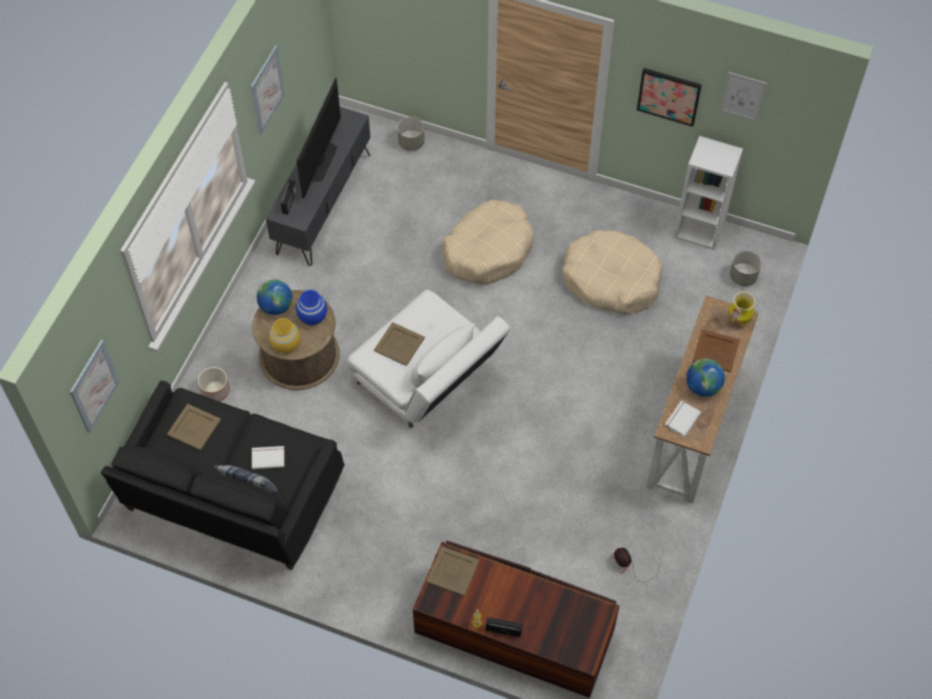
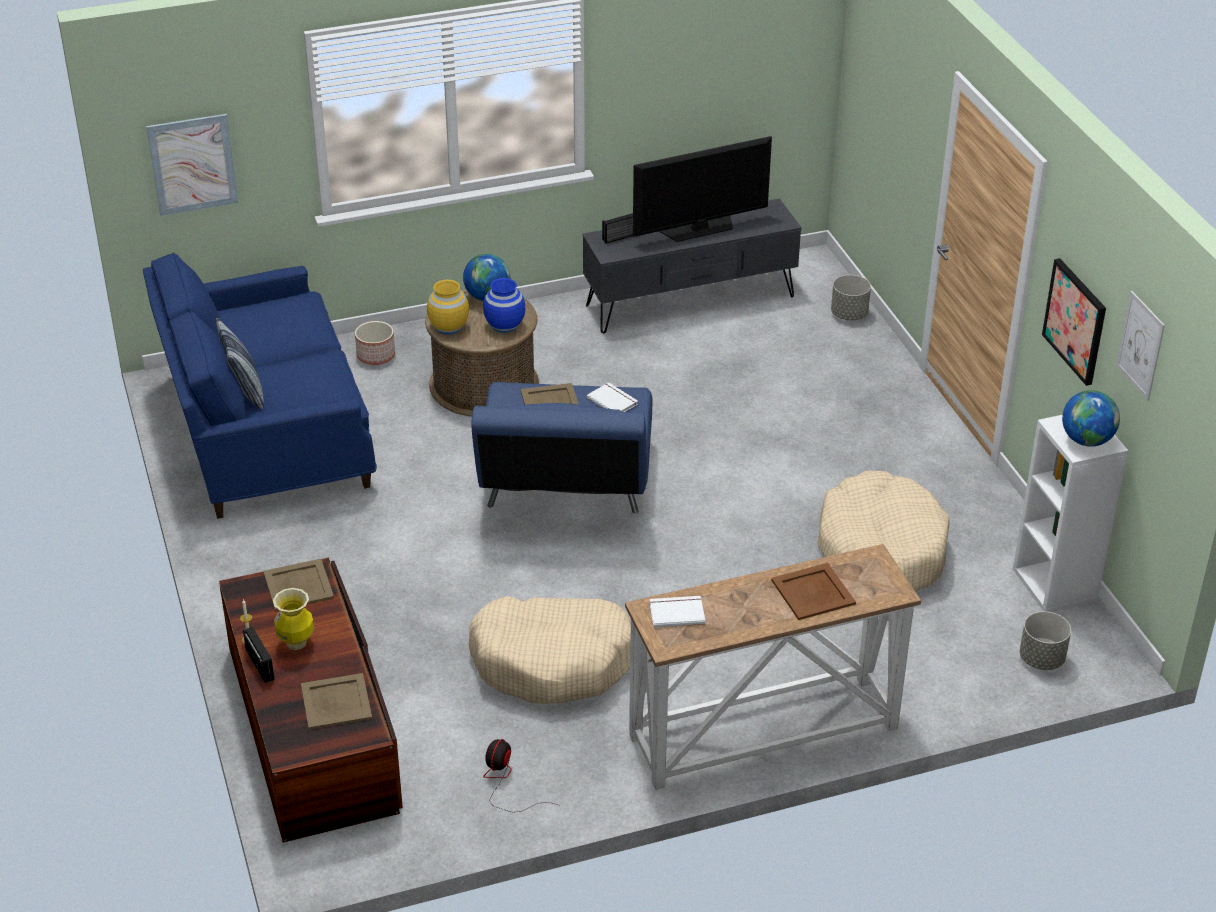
camera: 50 degrees right, 20 degrees down
(193, 427) = (277, 318): beige tray -> beige tray (335, 701)
(232, 495) = (265, 431): black sofa -> blue sofa
(267, 90) = (667, 79): picture -> none
(268, 457) = (295, 380): white book -> white book (613, 400)
(428, 379) = (565, 485): white armchair -> blue armchair
(488, 249) = (790, 438): beige dog bed -> beige dog bed (553, 661)
(702, 387) = (746, 607): globe -> globe (1086, 440)
(738, 321) = (883, 589): vase -> vase (296, 643)

